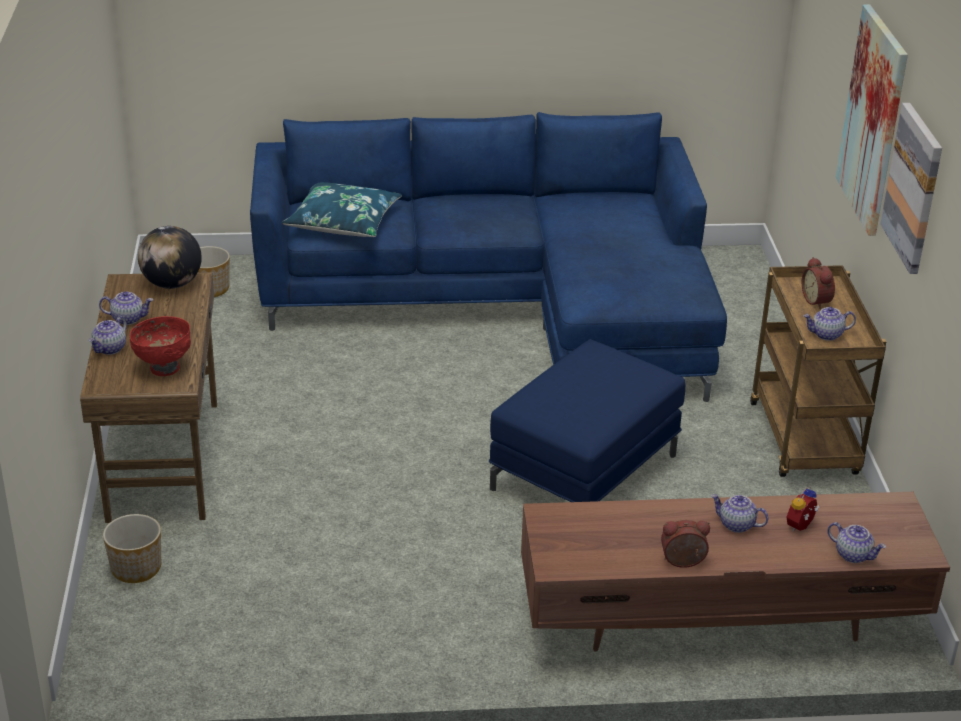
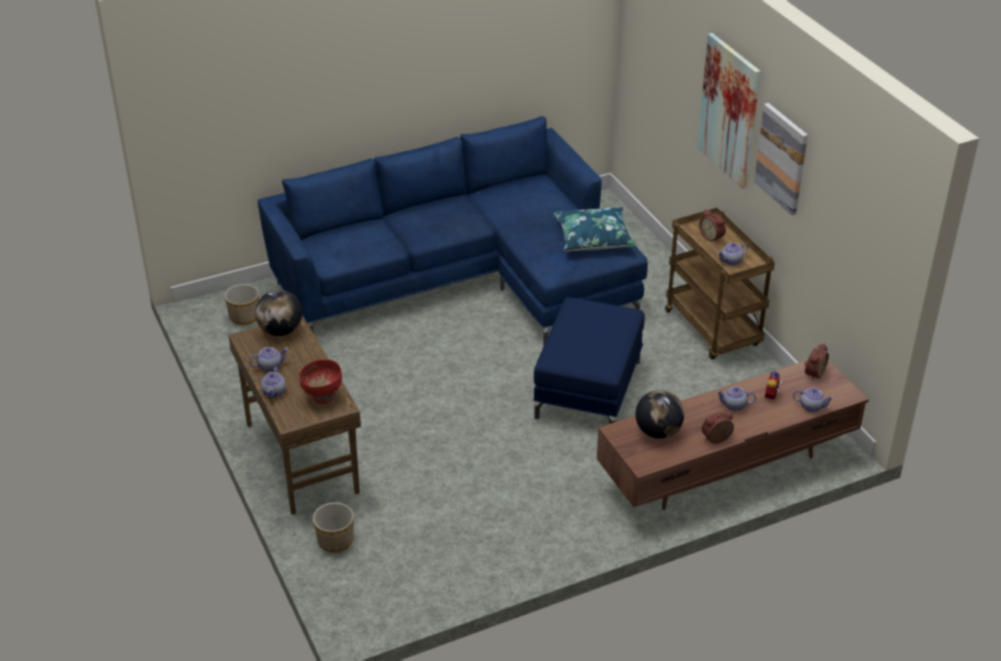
camera: 20 degrees left, 5 degrees up
(343, 222) = (348, 247): blue pillow -> blue pillow (593, 238)
(603, 530) = (658, 432): none -> globe
(882, 512) = (813, 373): none -> alarm clock

